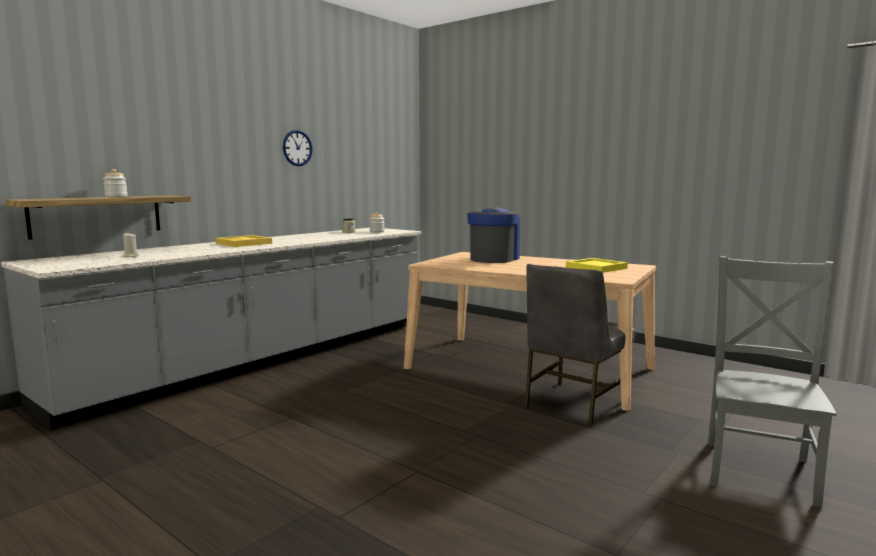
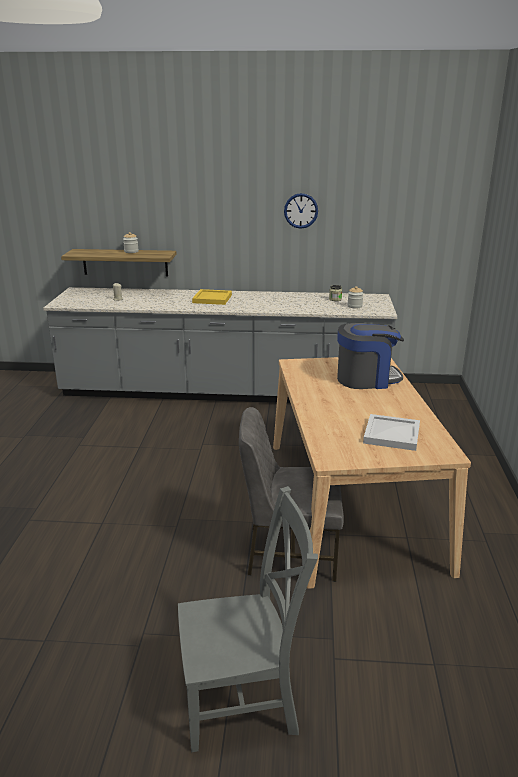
camera: 55 degrees right, 15 degrees up
(595, 268) = (391, 434): yellow tray -> white tray

